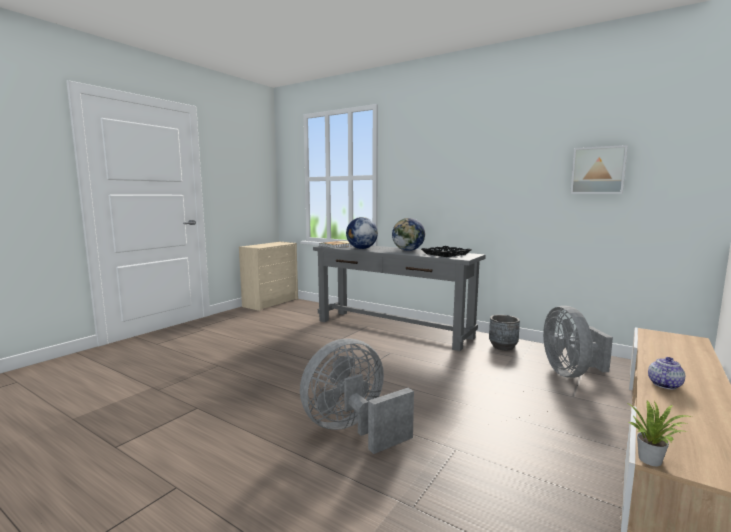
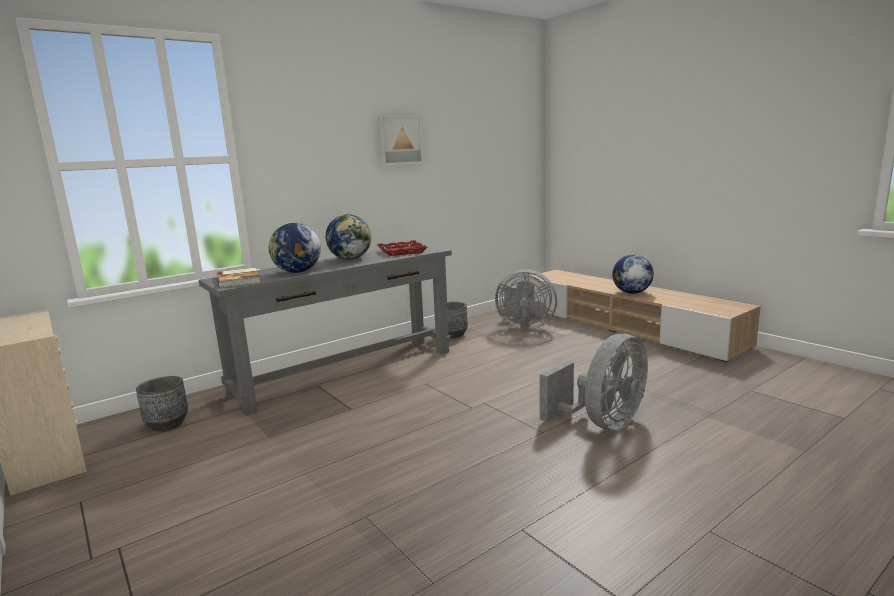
camera: 70 degrees left, 5 degrees up
(304, 310) = (167, 424): none -> grey planter
(353, 430) = (602, 423): grey fan -> grey fan turned 120 degrees counterclockwise
(445, 254) = (401, 251): black tray -> red tray
(598, 170) = (478, 148): picture -> picture (399, 140)
(652, 459) = (726, 314): potted plant -> none
(664, 384) = (631, 293): teapot -> globe

